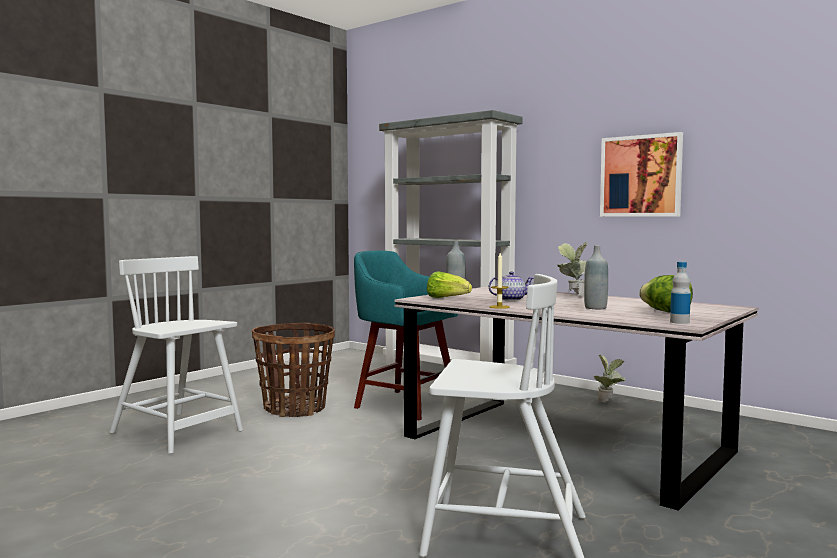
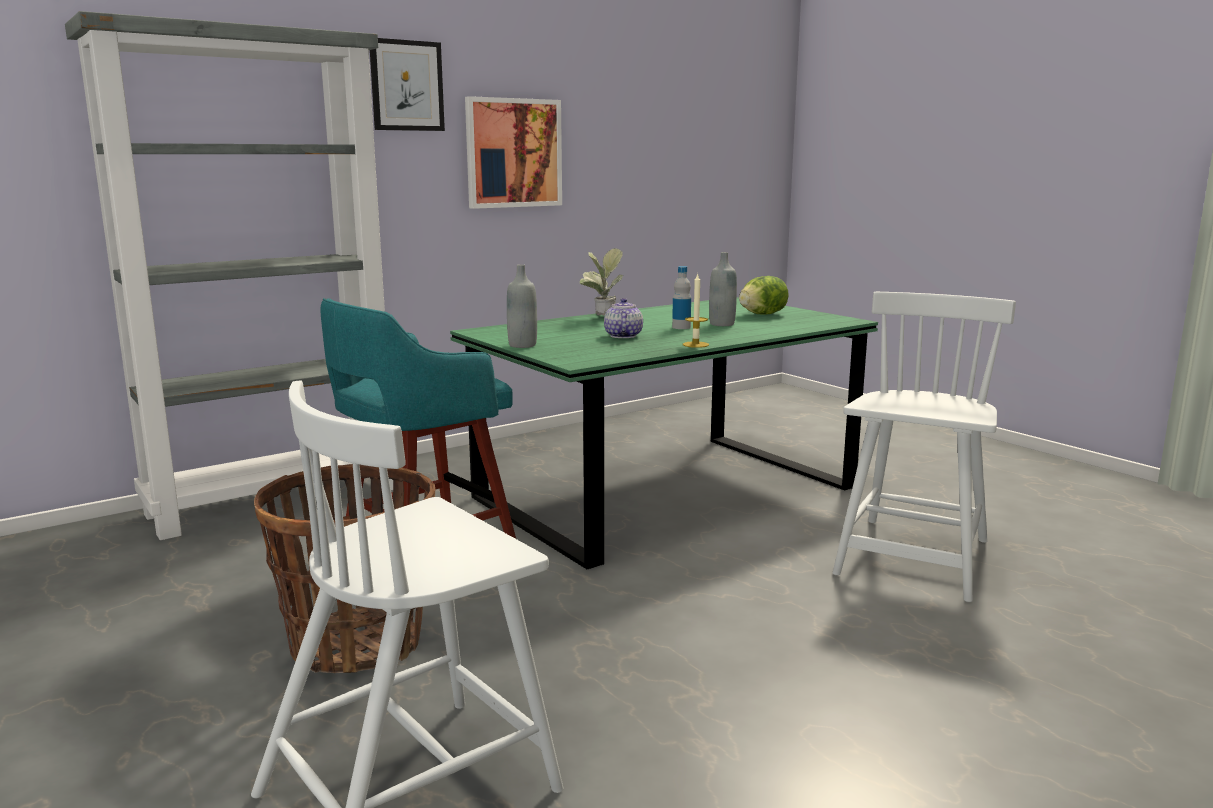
camera: 75 degrees left, 10 degrees up
(447, 298) = (590, 352): lettuce -> none
(564, 136) = (407, 86): none -> picture
(566, 443) = (665, 491): grey dining table -> green dining table
(608, 402) = (528, 447): potted plant -> none
(679, 322) = (832, 319): bottle -> bottle (681, 327)

